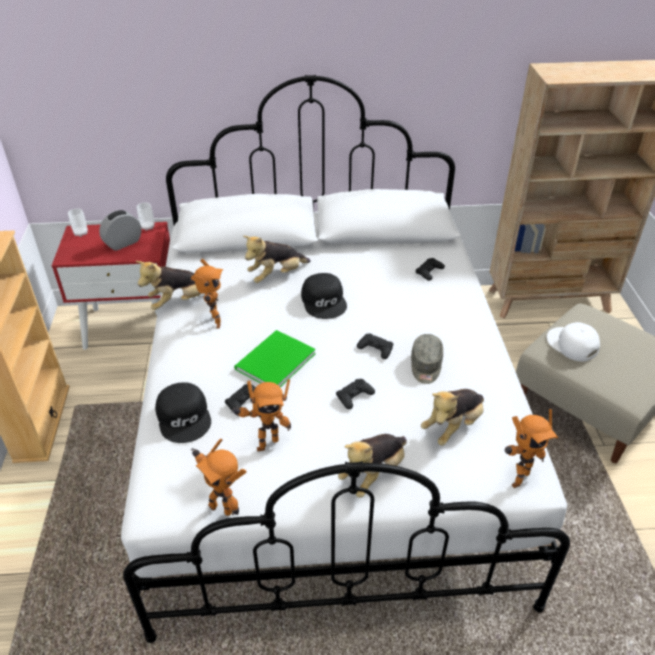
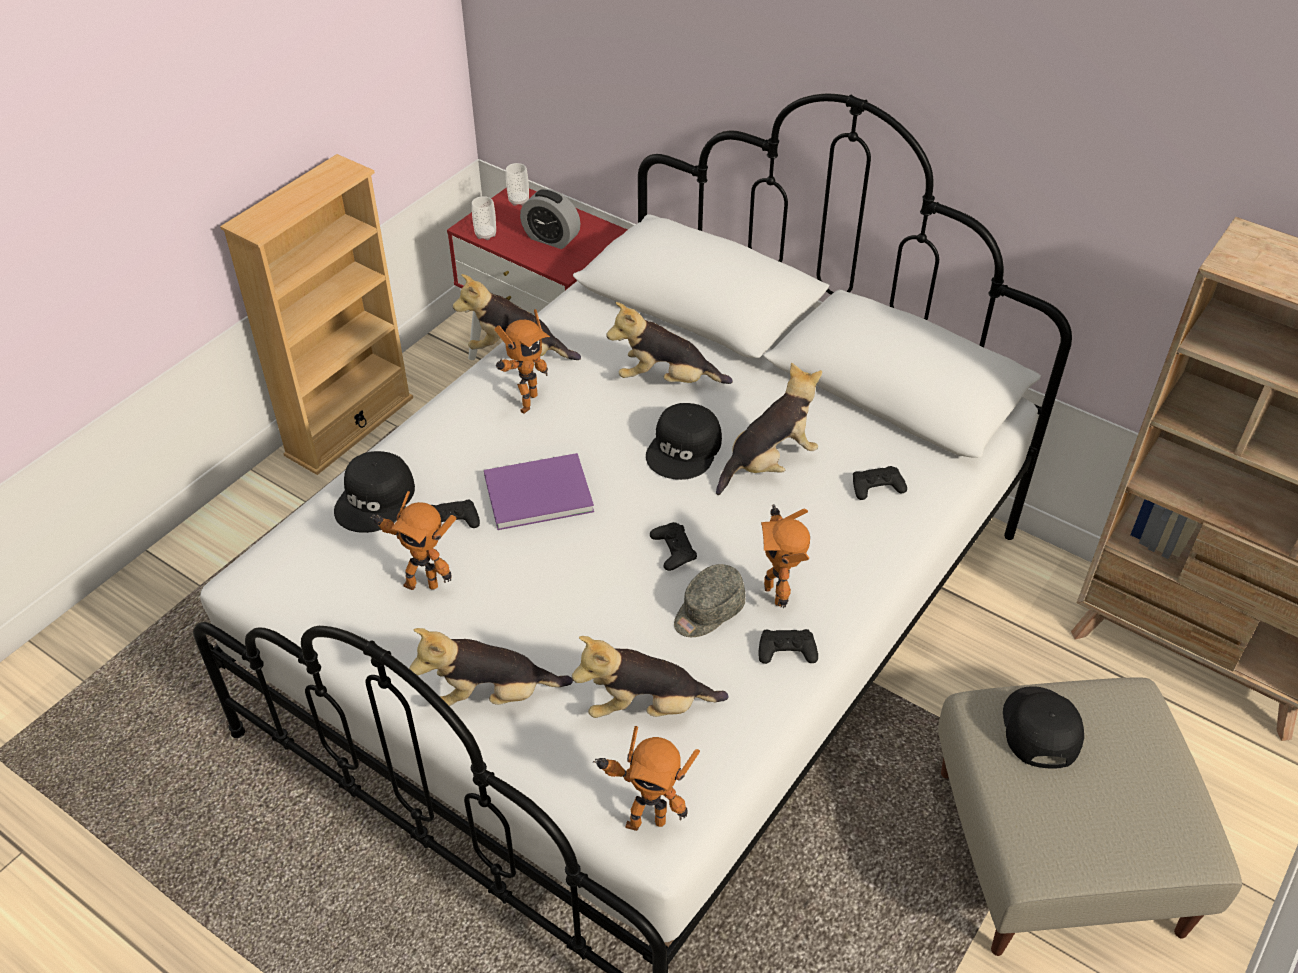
camera: 40 degrees right, 5 degrees up
(123, 243) = (551, 239): alarm clock -> alarm clock turned 150 degrees counterclockwise
(148, 227) = (602, 229): cup -> cup (485, 234)
(222, 506) = (308, 621): toy robot -> toy robot (778, 593)
(273, 362) = (534, 492): green book -> purple book
(354, 396) = (577, 593): black game controller -> black game controller (787, 650)
(371, 286) = (769, 463): none -> plush toy
(571, 345) = (1039, 729): white cap -> black cap

